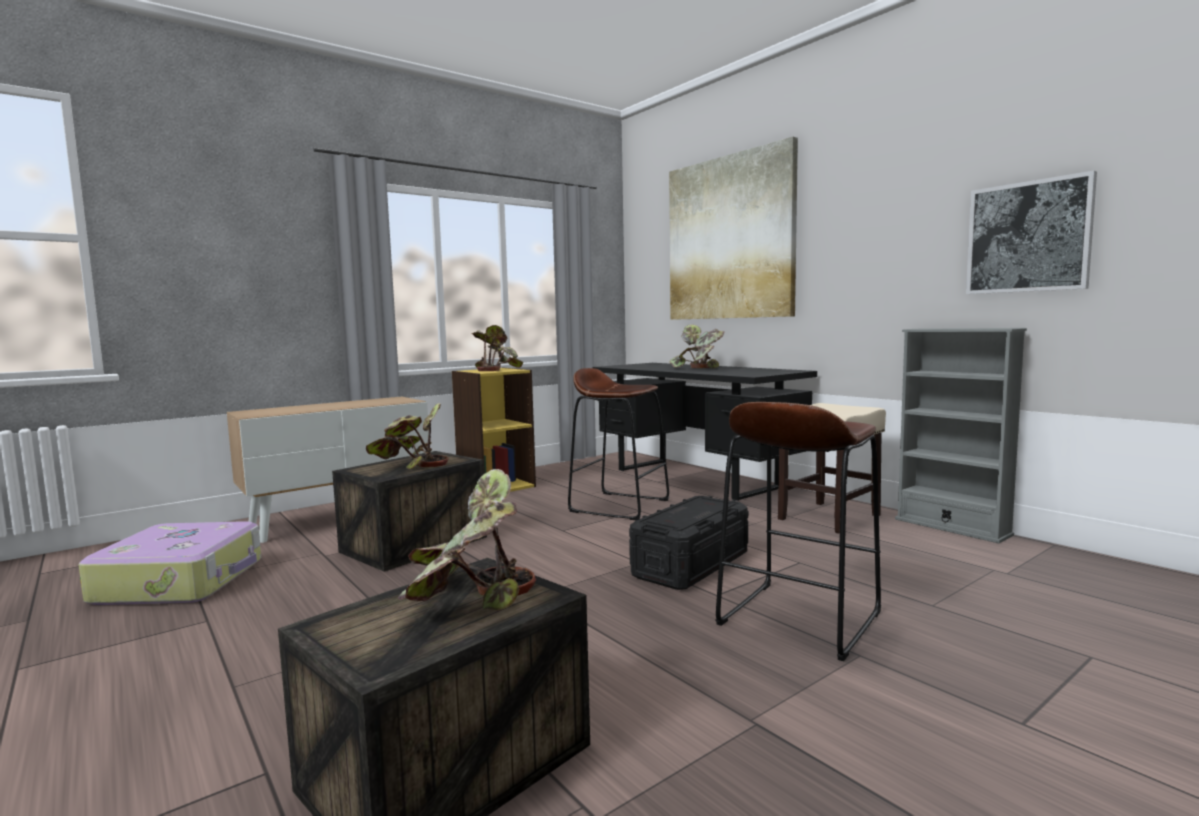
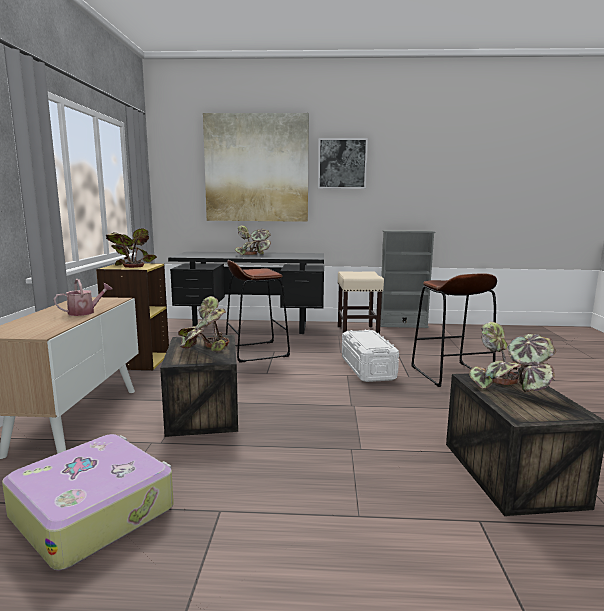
camera: 50 degrees left, 5 degrees up
(342, 406) = (85, 312): none -> watering can
(691, 564) = (367, 368): black storage box -> white storage box
(1028, 237) = (431, 189): picture -> picture (342, 163)

